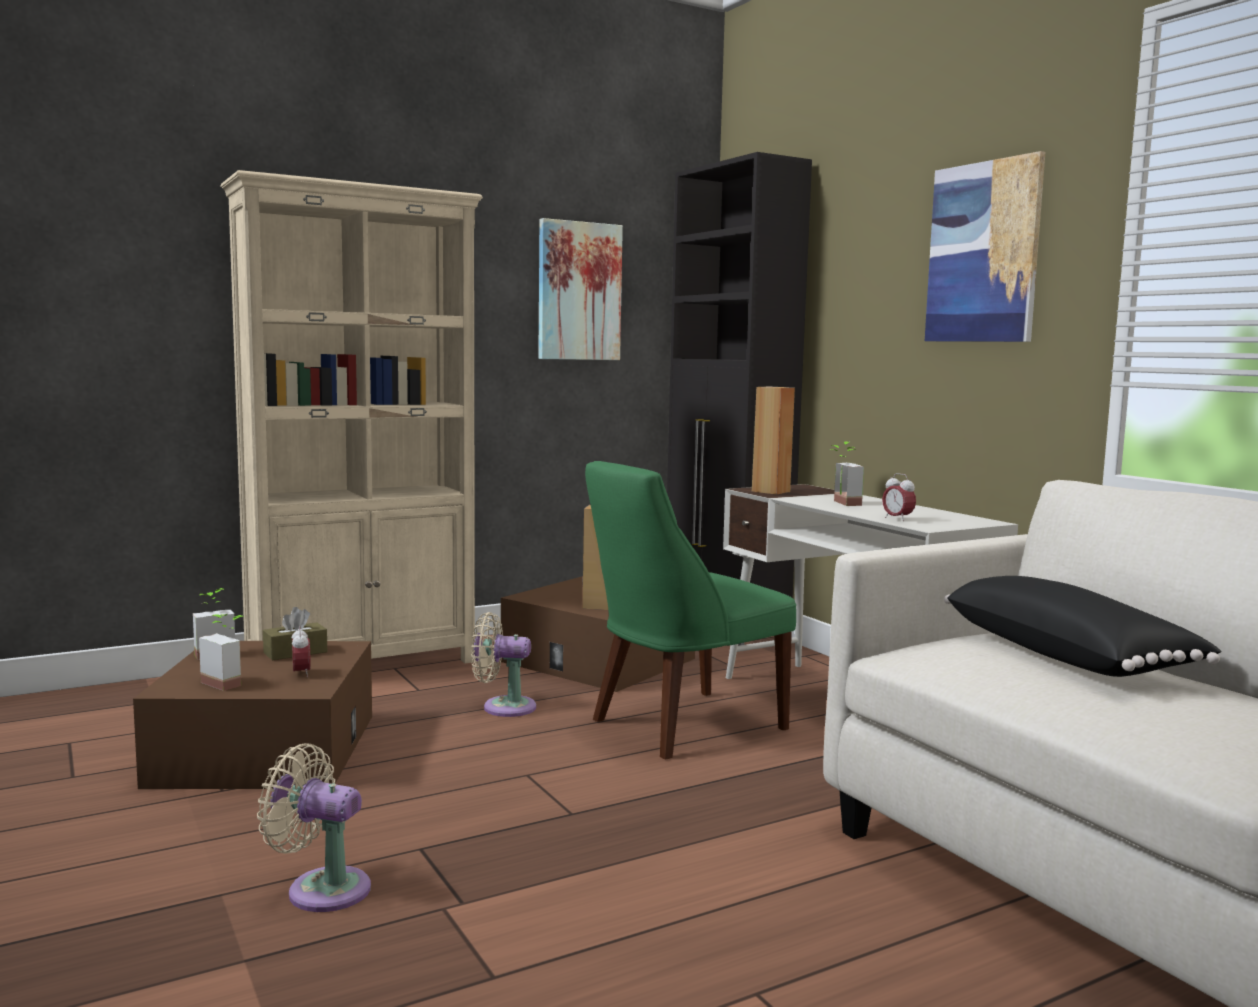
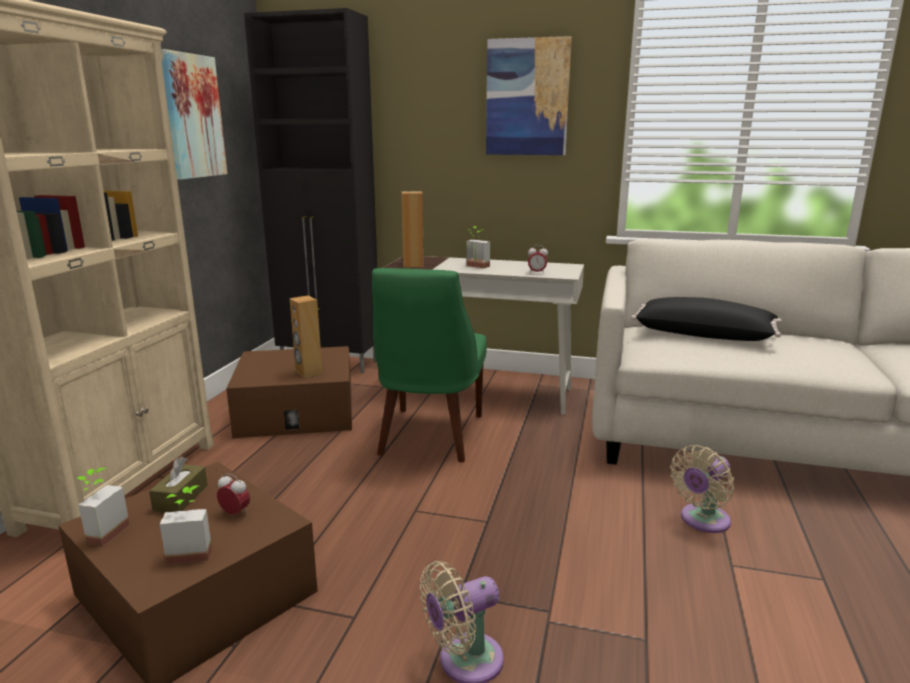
camera: 45 degrees left, 10 degrees up
(503, 707) = (305, 471): beige fan -> beige fan (702, 521)

